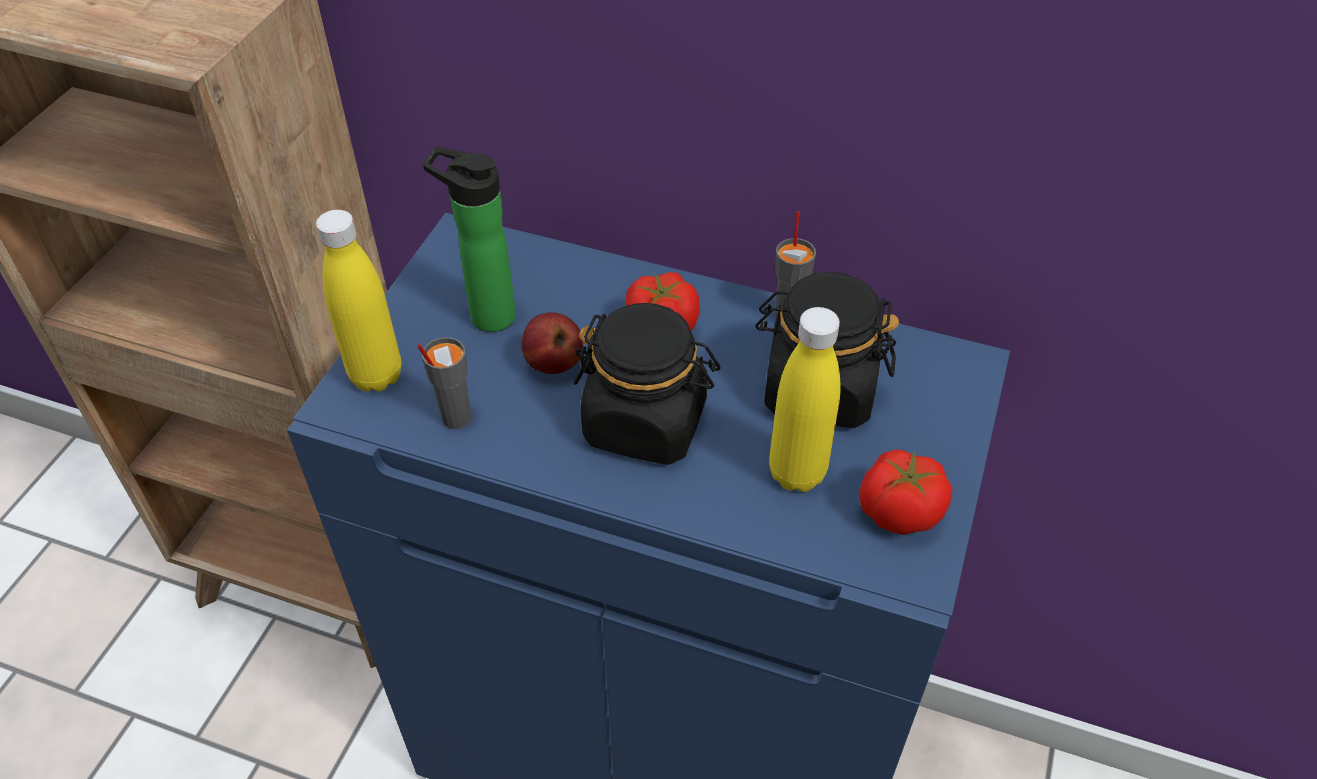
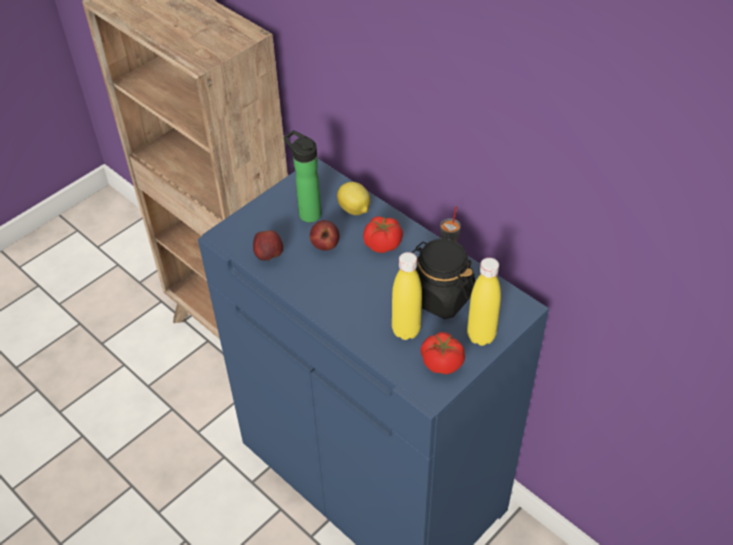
camera: 25 degrees right, 0 degrees up
(376, 375) = (245, 226): yellow bottle -> yellow bottle (481, 336)
(455, 417) = (269, 256): grey cup -> apple
(572, 284) = (354, 210): none -> lemon
(646, 422) = (351, 285): black jar -> none

